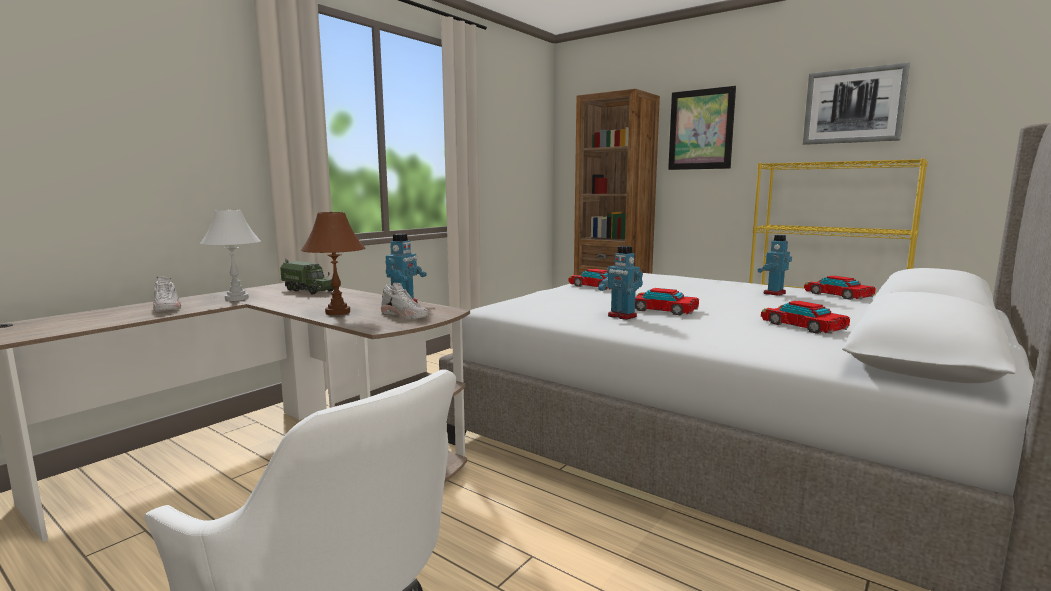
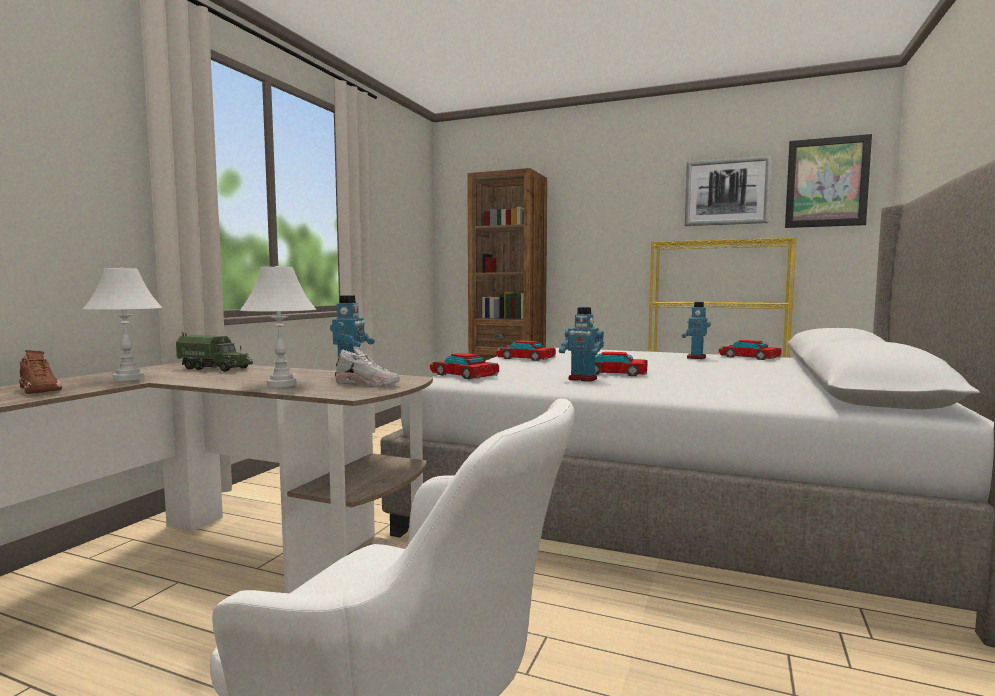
camera: 15 degrees left, 5 degrees down
(167, 308) = (40, 390): white shoe -> brown shoe
(337, 312) = (281, 385): brown table lamp -> white table lamp
(701, 129) = (588, 211): picture -> picture (826, 182)
(803, 326) = (751, 379): toy car -> toy car (464, 375)

